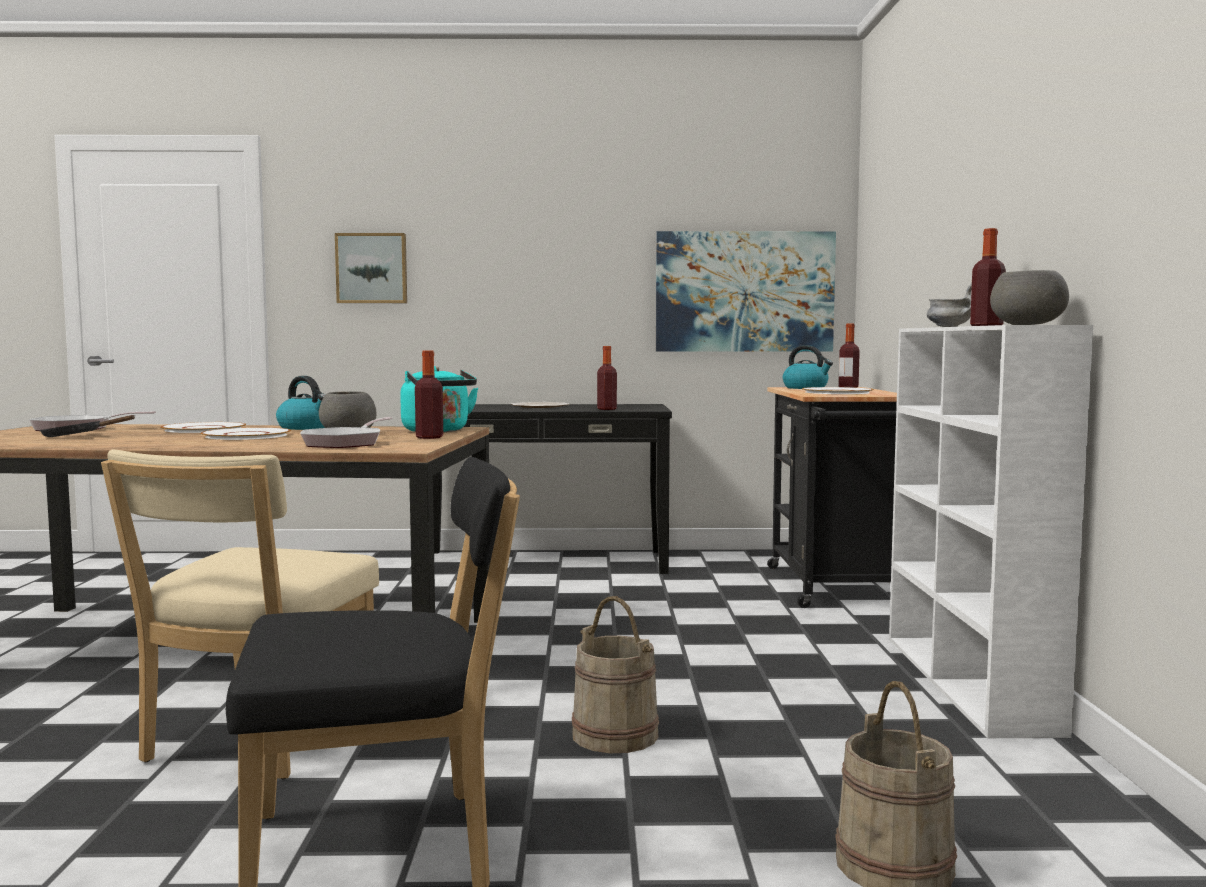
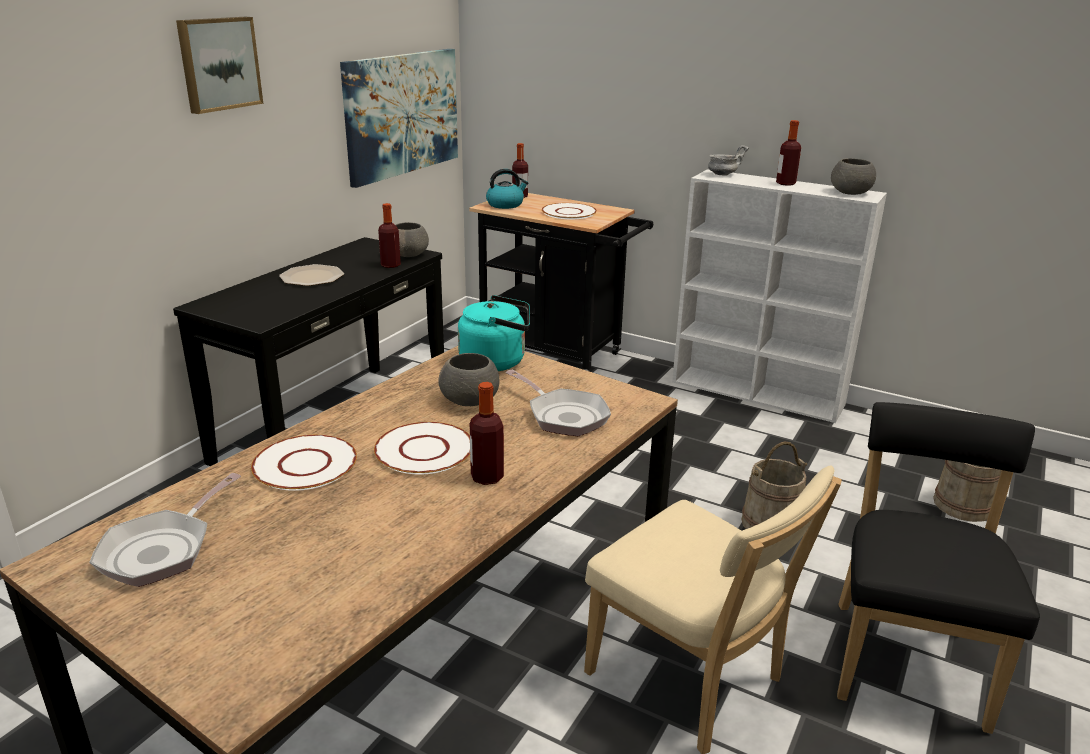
camera: 60 degrees left, 20 degrees up
(78, 436) = (293, 555): black frying pan -> none
(306, 427) = (370, 409): kettle -> none
(372, 268) = (69, 151): picture -> picture (218, 64)
(429, 437) = (550, 375): bottle -> bottle (487, 477)
(644, 409) = (409, 254): none -> grey bowl

